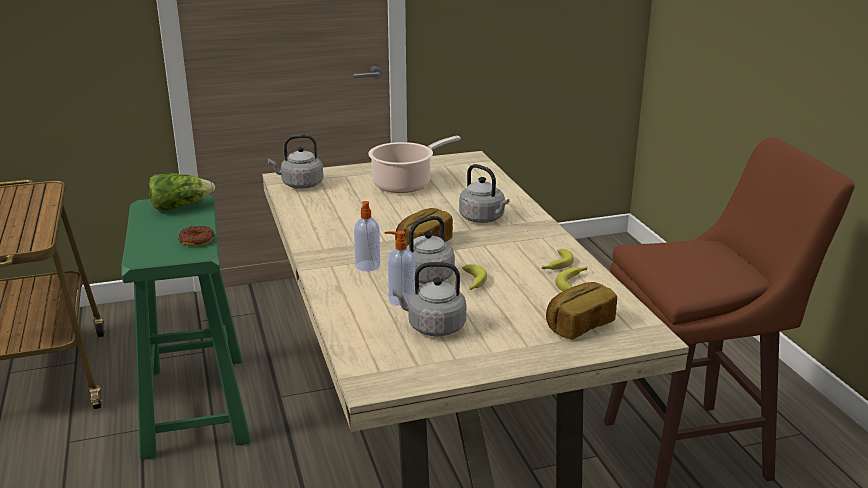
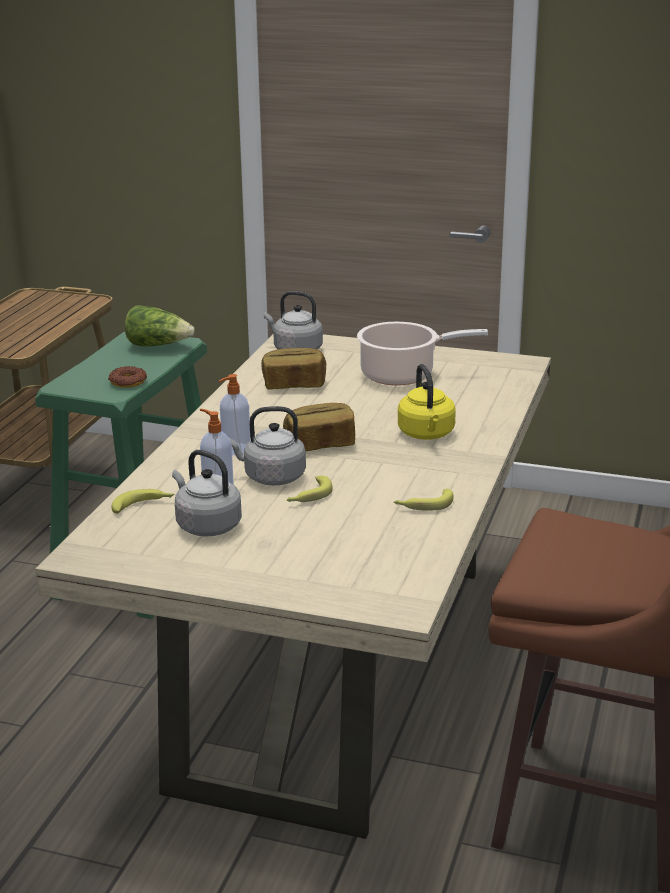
camera: 35 degrees right, 0 degrees up
(483, 219) = (427, 434): grey kettle -> yellow kettle
(573, 282) = (414, 528): banana -> banana (143, 506)
(579, 325) = (346, 572): bread -> bread (294, 384)

